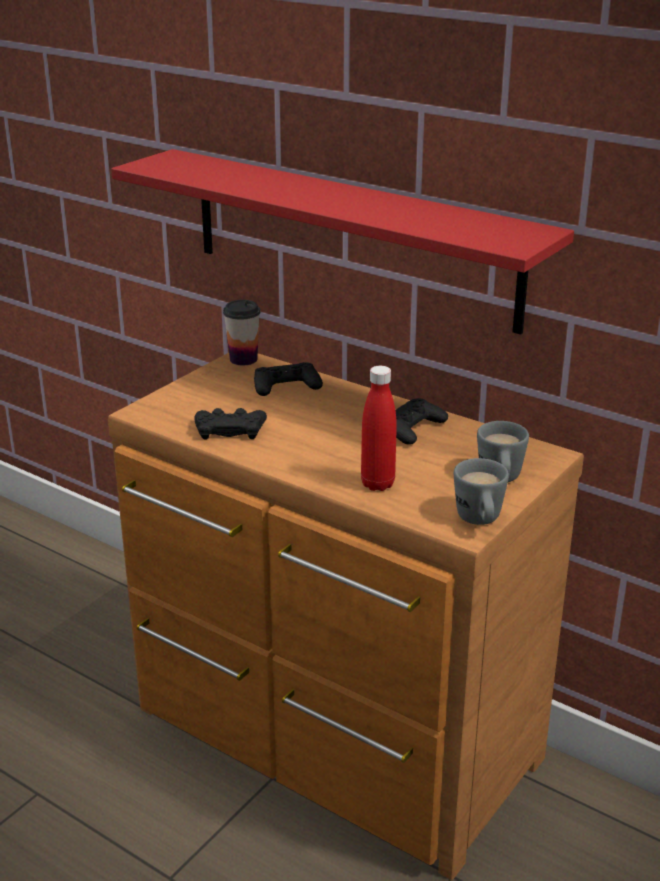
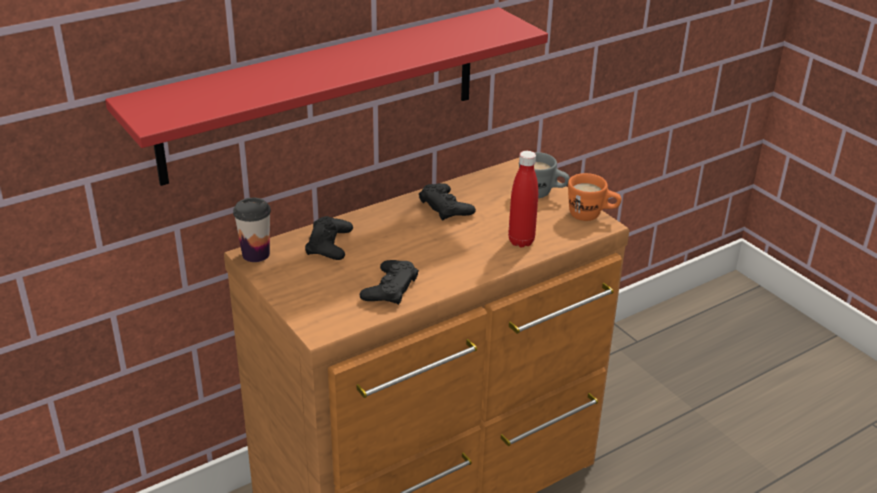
camera: 70 degrees left, 5 degrees up
(480, 521) = (591, 216): grey mug -> orange mug

